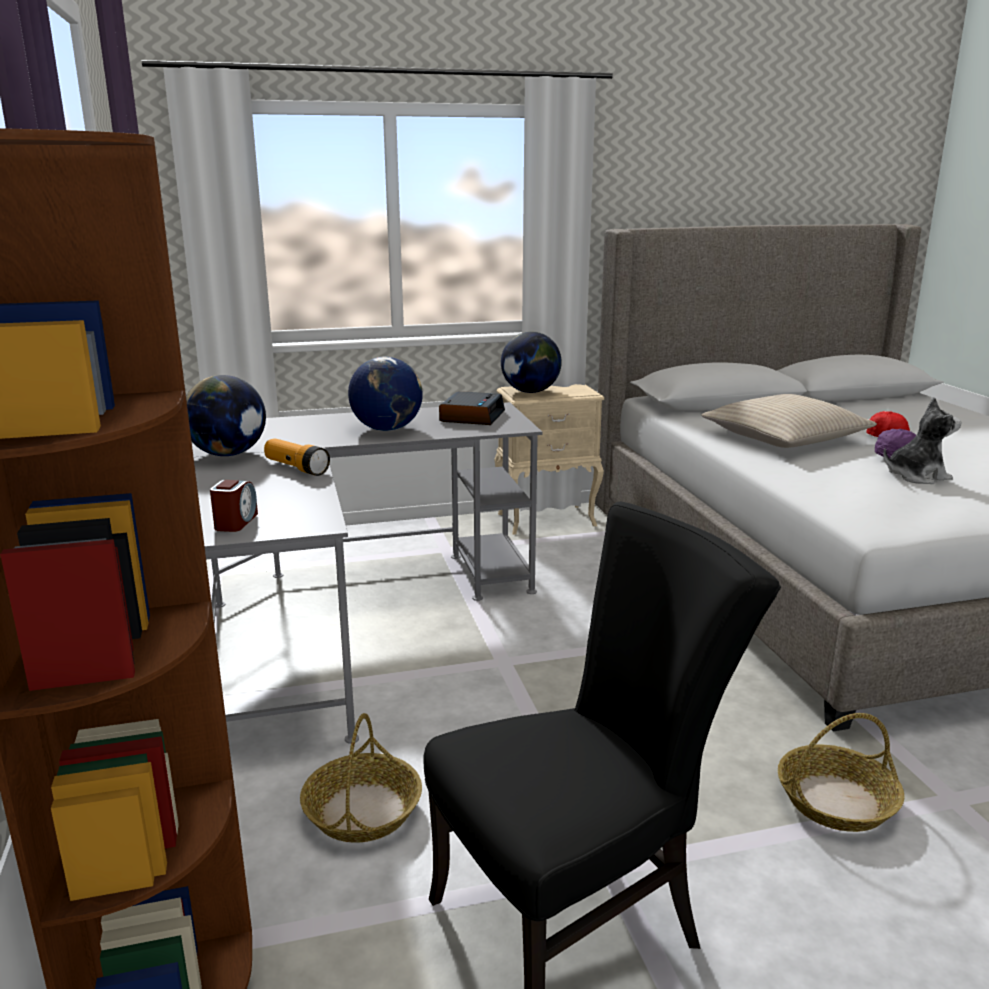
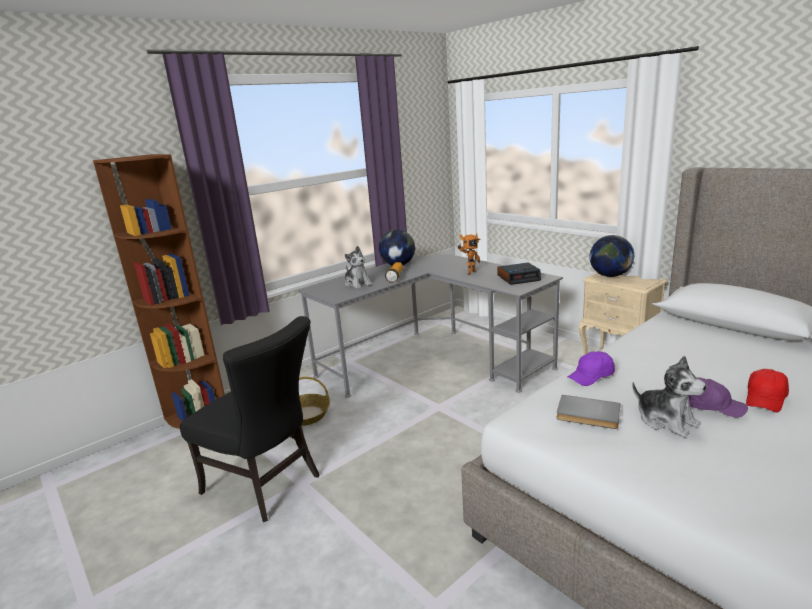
camera: 65 degrees right, 0 degrees up
(236, 522) = (329, 288): alarm clock -> none
(265, 497) = (357, 284): none -> plush toy
(387, 429) = (469, 272): globe -> toy robot
(784, 438) = (680, 358): beige pillow -> none
(796, 474) = (591, 376): none -> purple cap
(836, 801) = (397, 549): basket -> none
(895, 495) = (588, 415): none -> grey book

